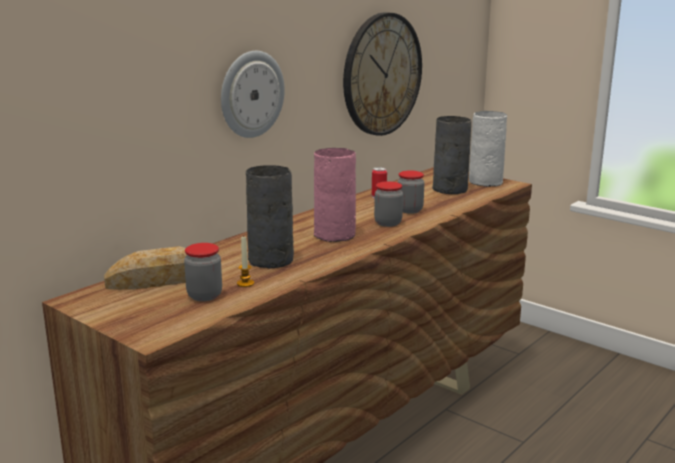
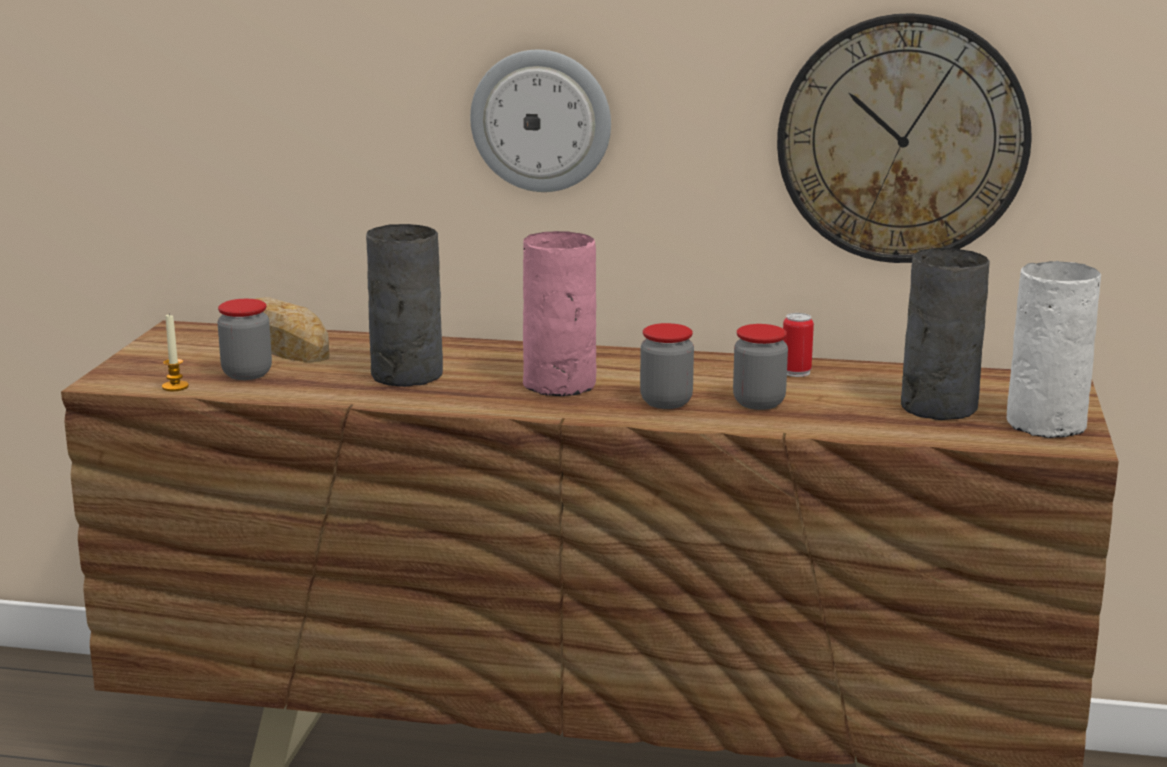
camera: 60 degrees right, 0 degrees up
(245, 283) = (307, 382): candle -> candle (175, 387)

